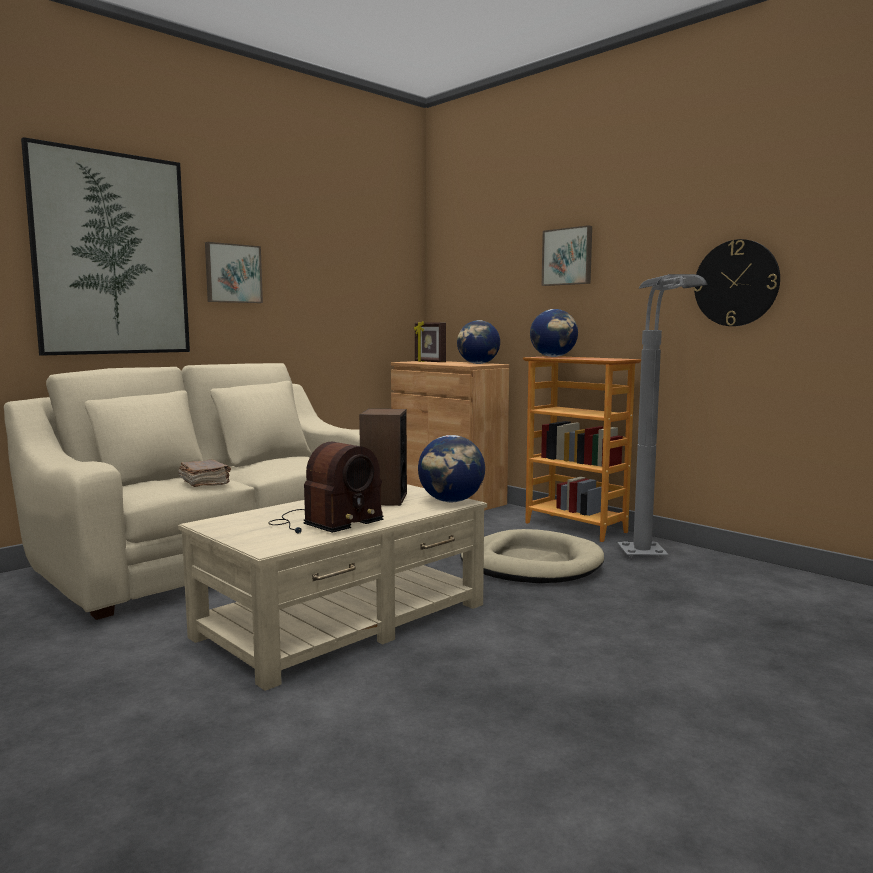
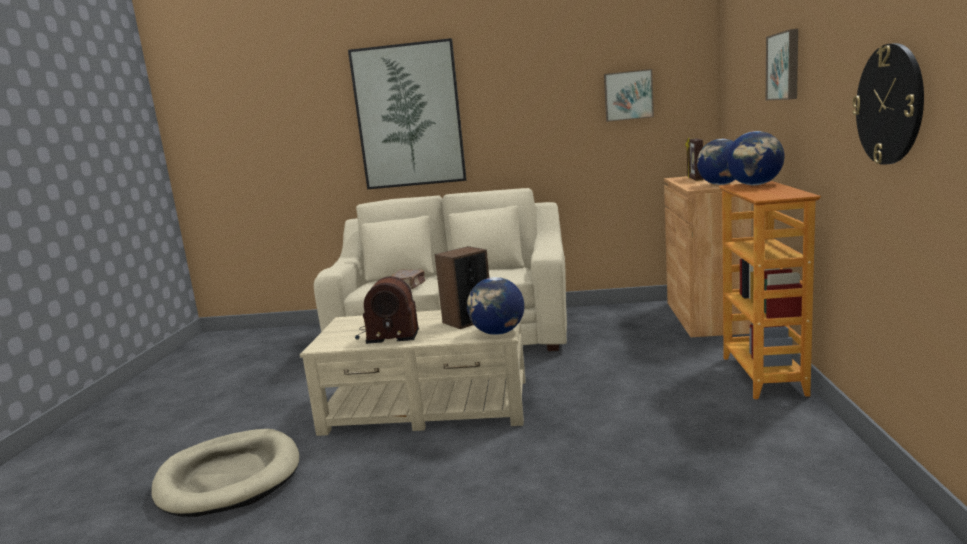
camera: 50 degrees right, 5 degrees up
(232, 273) = (501, 115): picture -> picture (628, 95)
(531, 564) = (635, 402): beige dog bed -> beige dog bed (229, 477)
(651, 563) = (751, 437): grey floor lamp -> none

